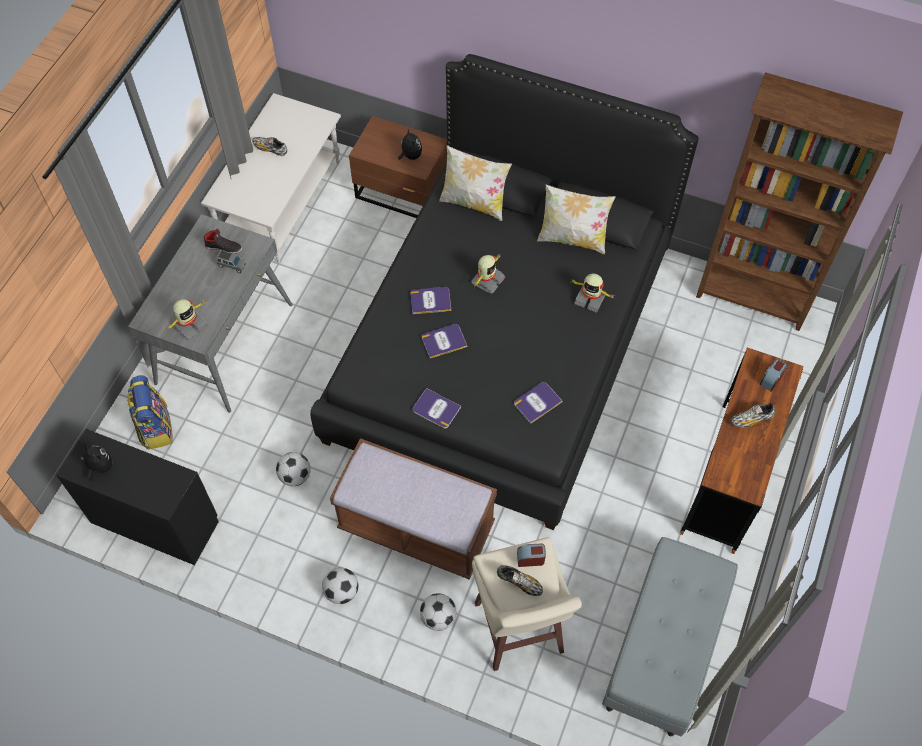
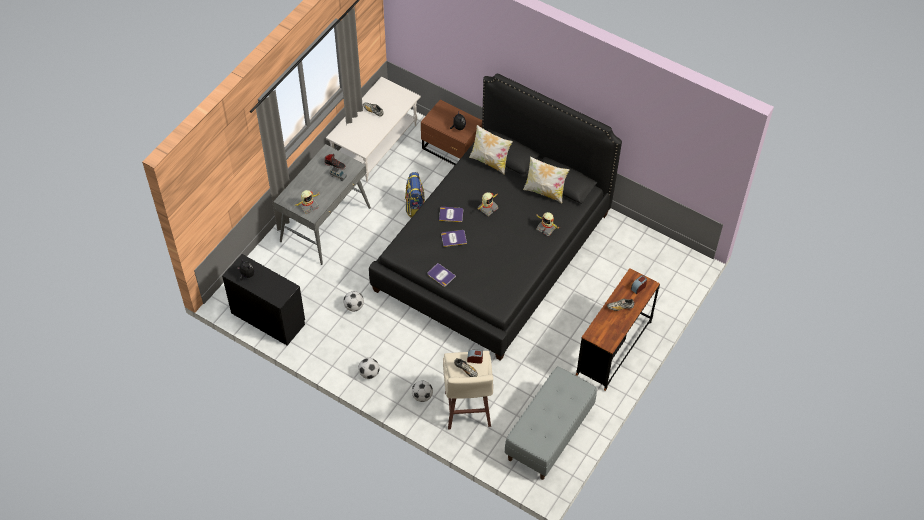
camera: 10 degrees right, 5 degrees down
(155, 427) = (276, 266): backpack -> backpack (415, 206)
(416, 527) = (420, 346): brown bench -> none
(537, 402) = (500, 281): book -> none
(753, 298) = (659, 247): brown bookcase -> none

